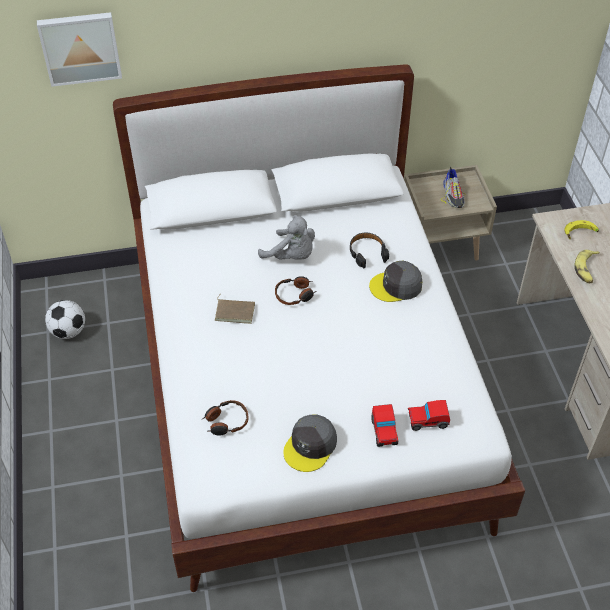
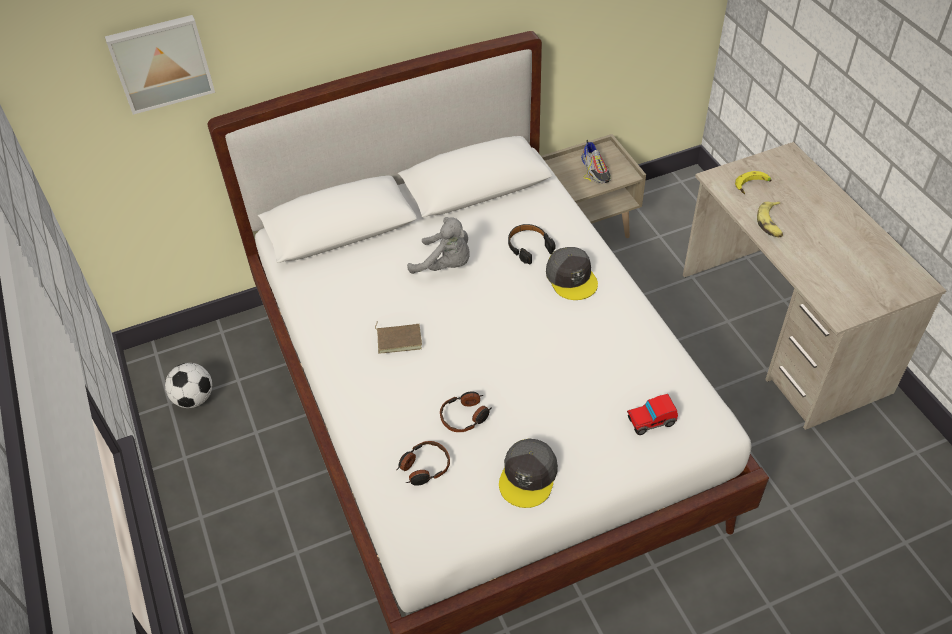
camera: 10 degrees left, 0 degrees up
(295, 295) = (462, 307): headphones -> headphones (465, 416)
(384, 432) = (606, 443): toy car -> none
(396, 286) = (571, 278): grey cap -> grey cap turned 90 degrees counterclockwise

